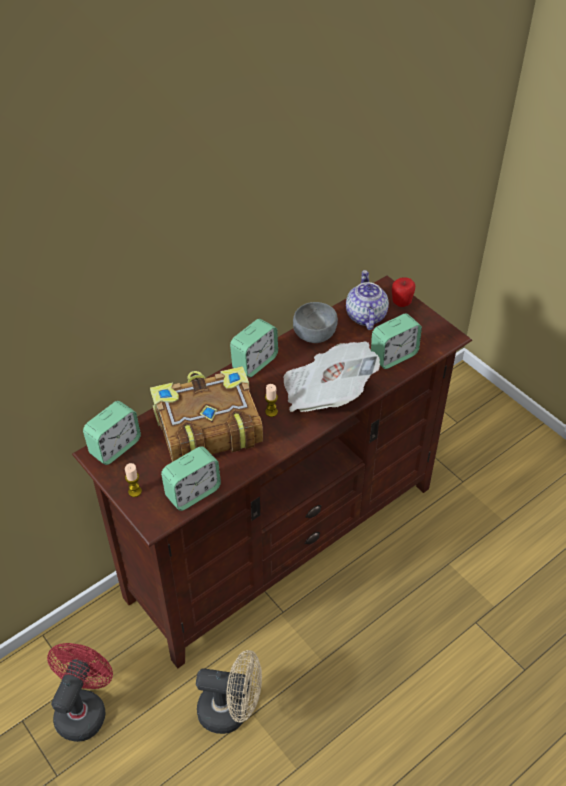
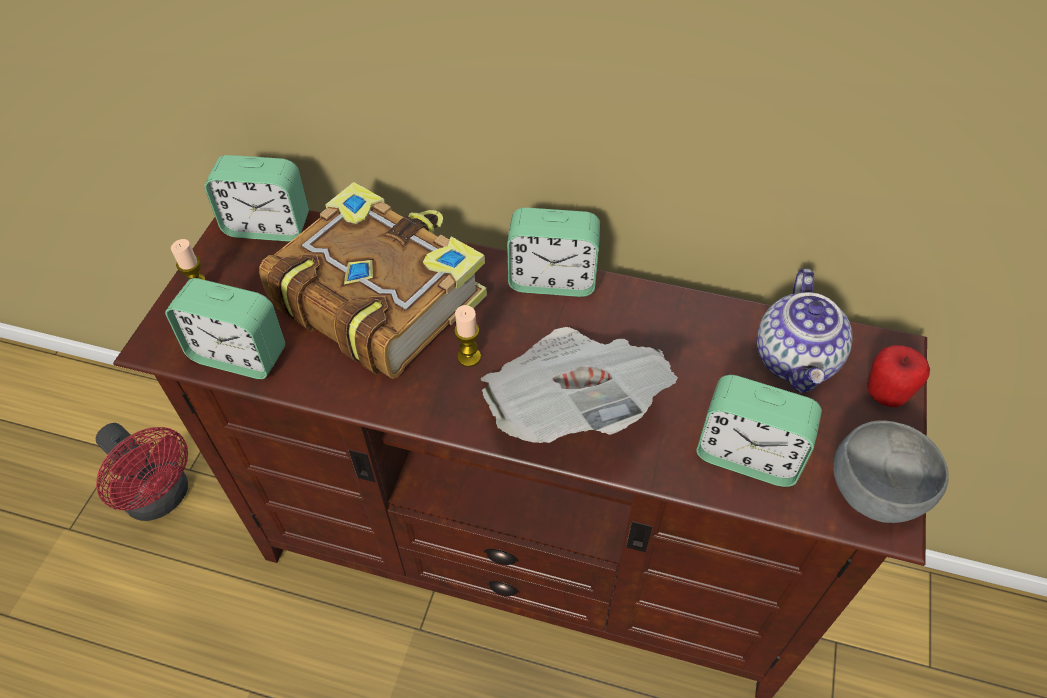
camera: 55 degrees right, 5 degrees up
(83, 708) = (162, 498): red fan -> red fan turned 60 degrees clockwise
(231, 711) = (241, 661): beige fan -> none
(314, 335) = (682, 318): grey bowl -> grey bowl (874, 491)
(365, 316) = (796, 360): teapot -> teapot turned 135 degrees clockwise

